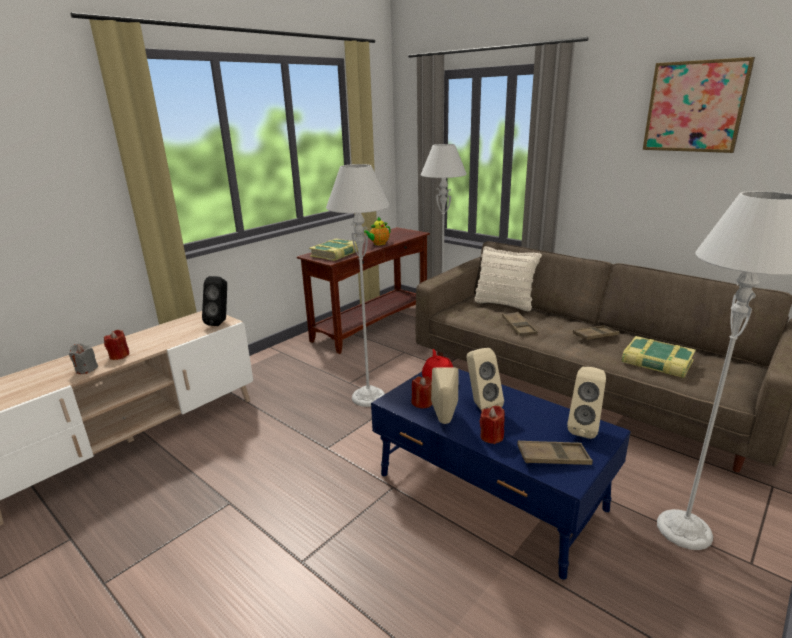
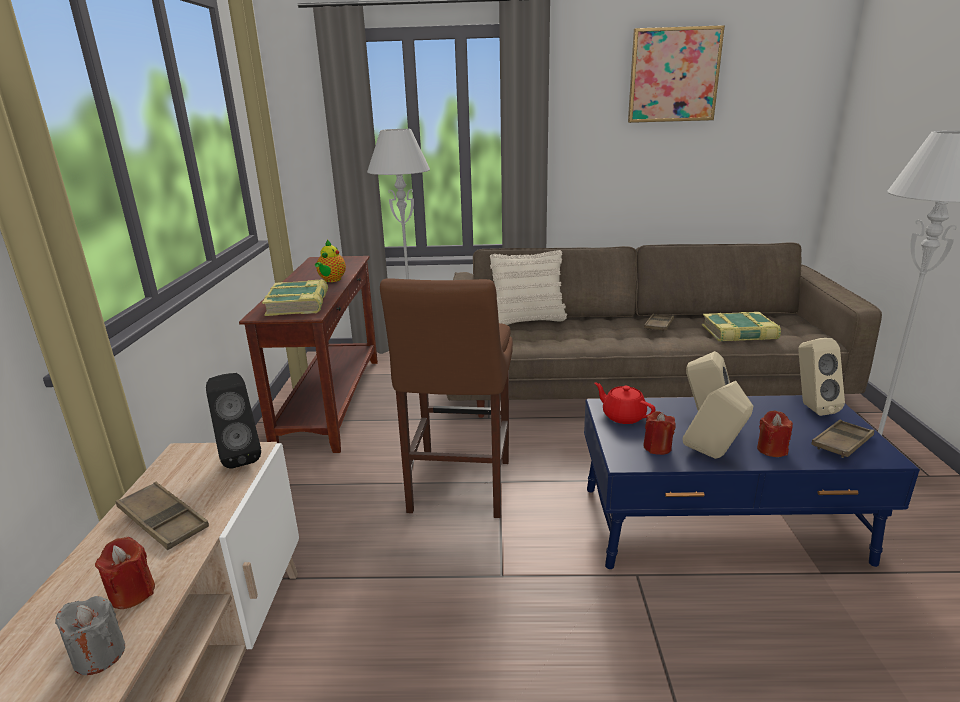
camera: 40 degrees left, 0 degrees up
(368, 397) = (458, 489): grey floor lamp -> brown stool
(518, 327) = (585, 338): brown tray -> brown tray (163, 521)

